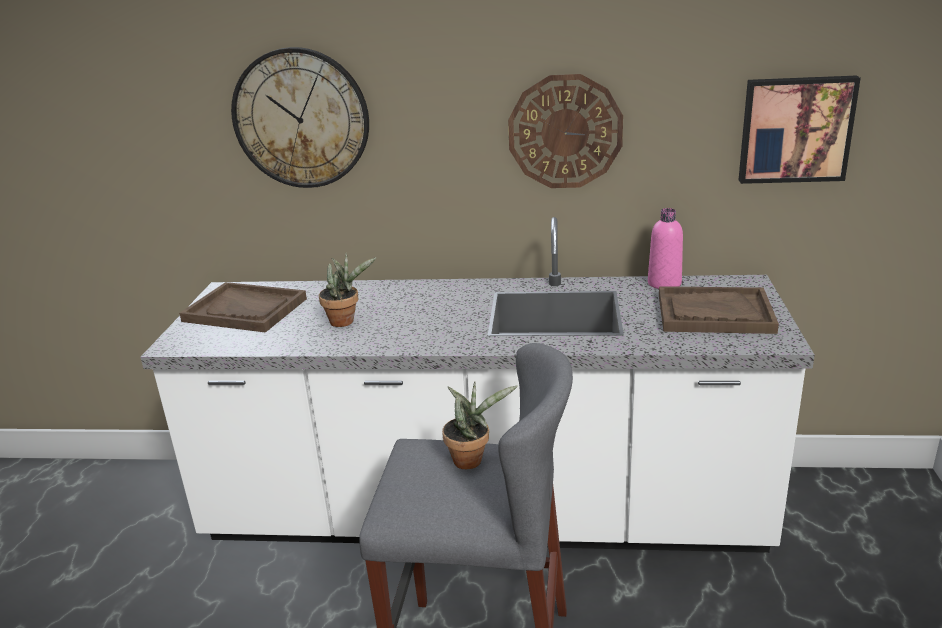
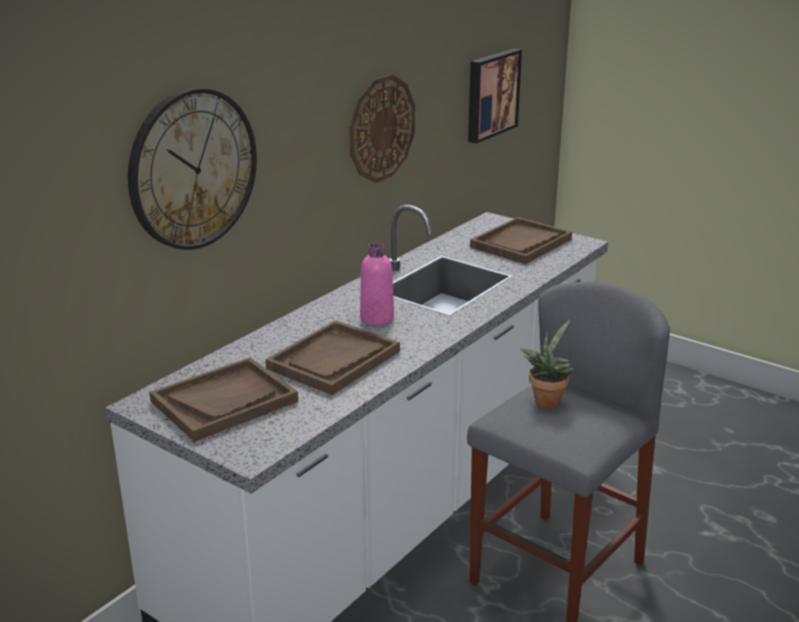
camera: 60 degrees left, 0 degrees up
(346, 321) = (334, 360): potted plant -> brown tray
(664, 283) = (453, 239): pink bottle -> pink bottle (377, 318)

